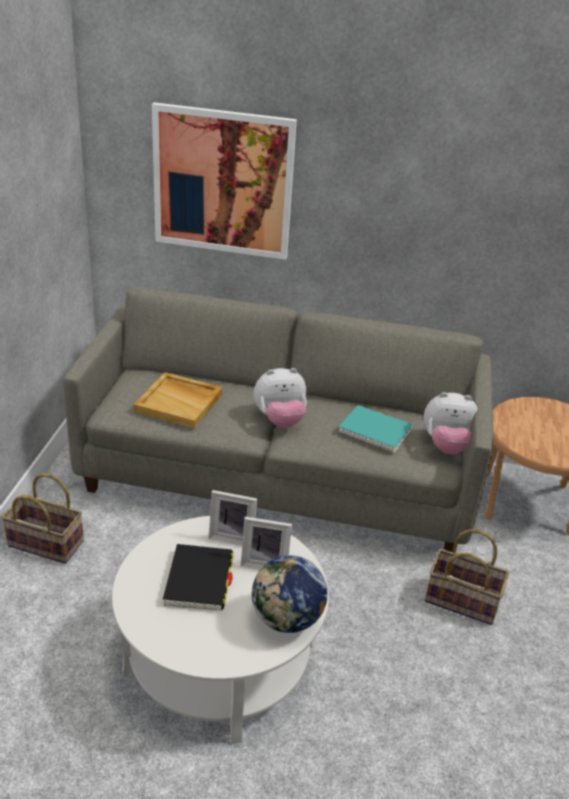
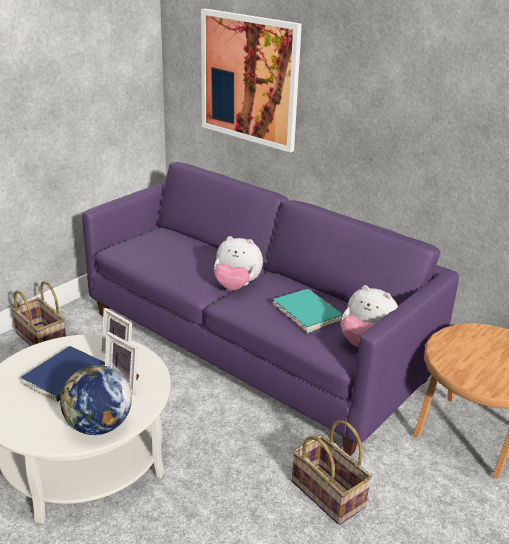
camera: 30 degrees right, 5 degrees down
(180, 402) = (169, 254): beige tray -> none
(199, 580) = (64, 376): black book -> blue book
(279, 476) = (252, 346): grey sofa -> purple sofa

